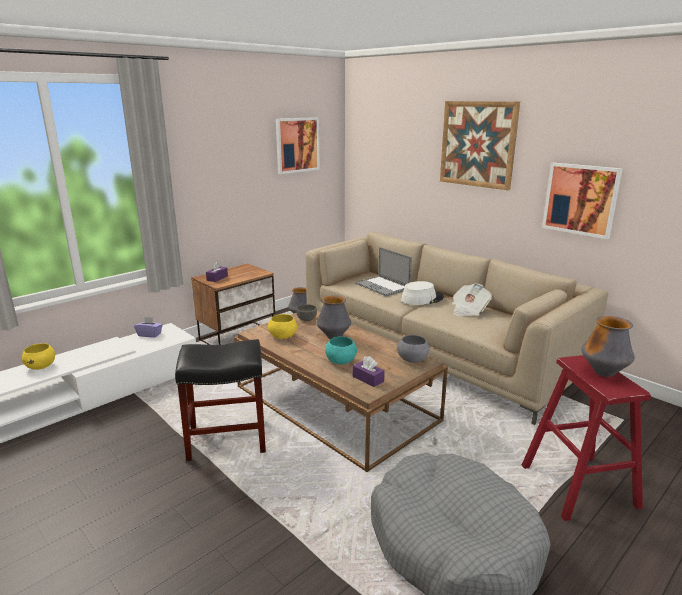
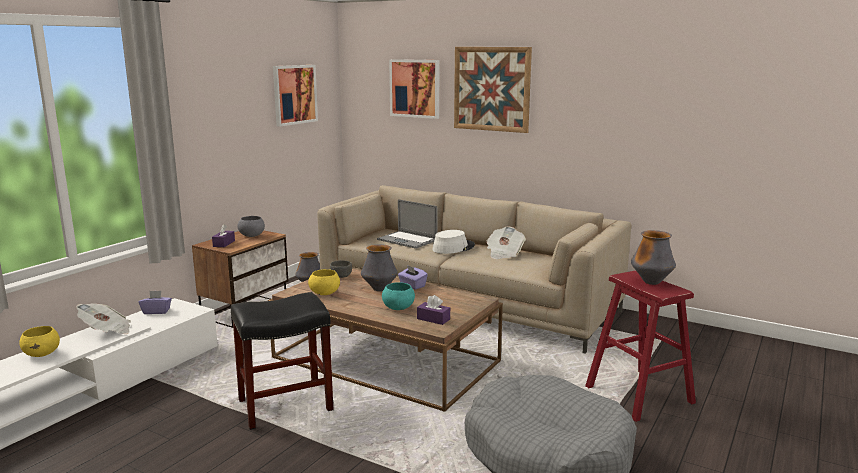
camera: 15 degrees left, 5 degrees down
(100, 350) = (107, 331): none -> newspaper
(366, 337) = (412, 285): none -> purple tissue box
(412, 360) = (468, 300): grey bowl -> grey bowl (252, 236)
(580, 199) = (597, 137): picture -> picture (415, 88)

